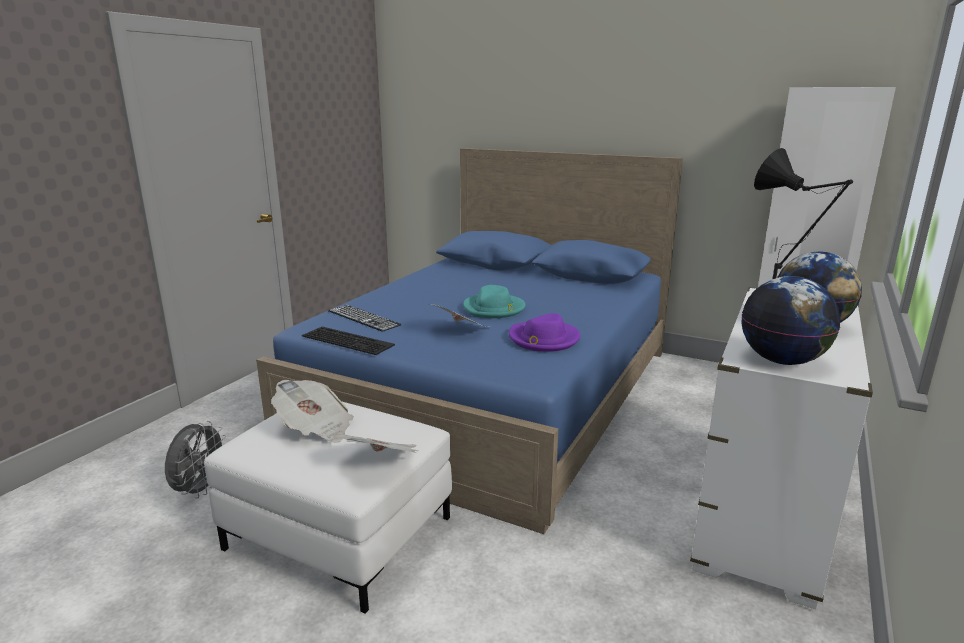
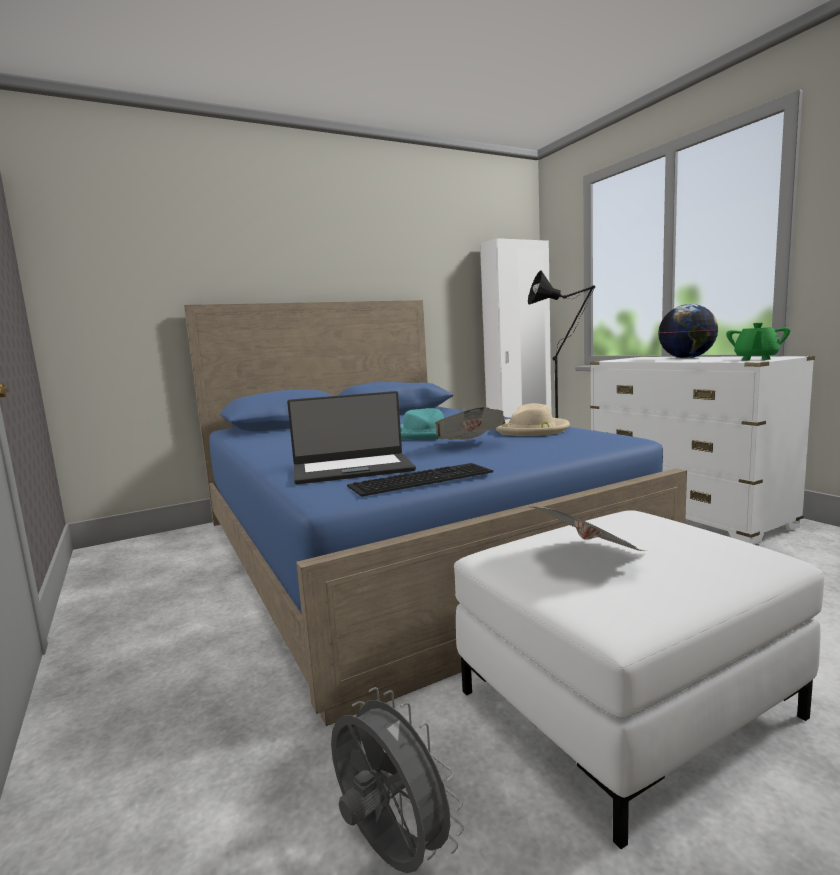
camera: 55 degrees left, 10 degrees down
(363, 318) = (352, 469): keyboard -> laptop
(382, 463) = (709, 536): newspaper -> none
(543, 339) = (532, 430): purple hat -> beige hat
(782, 361) = (755, 359): globe -> green teapot

